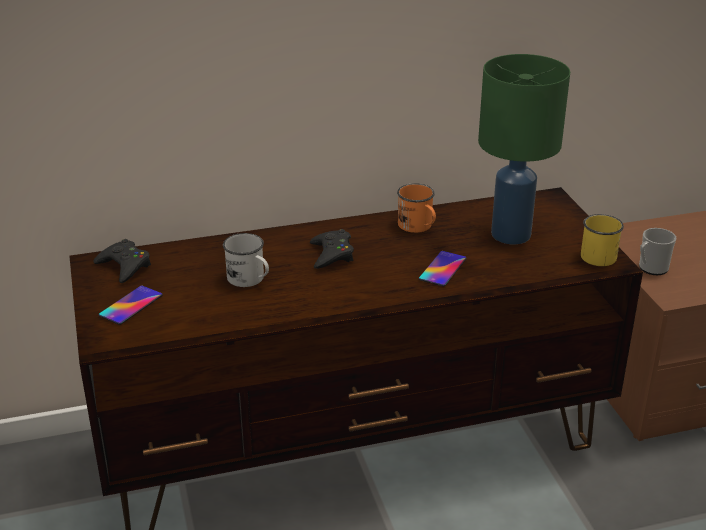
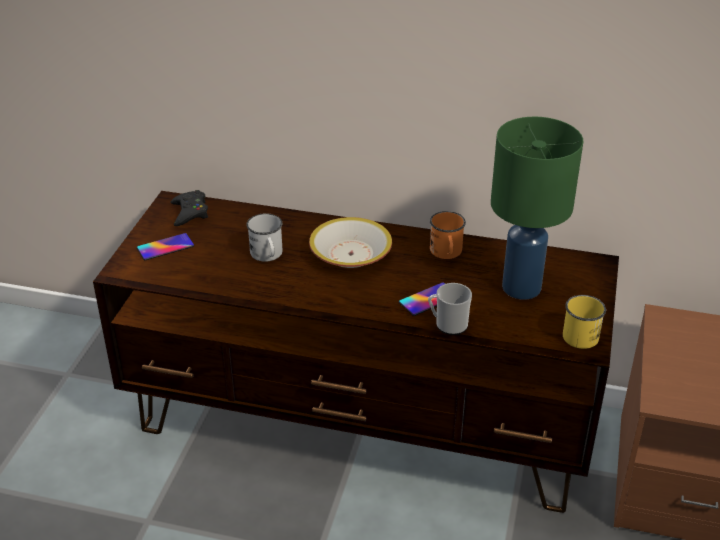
camera: 30 degrees right, 5 degrees up
(332, 254) = (351, 255): black game controller -> bowl
(651, 268) = (669, 366): mug -> mug (448, 325)

